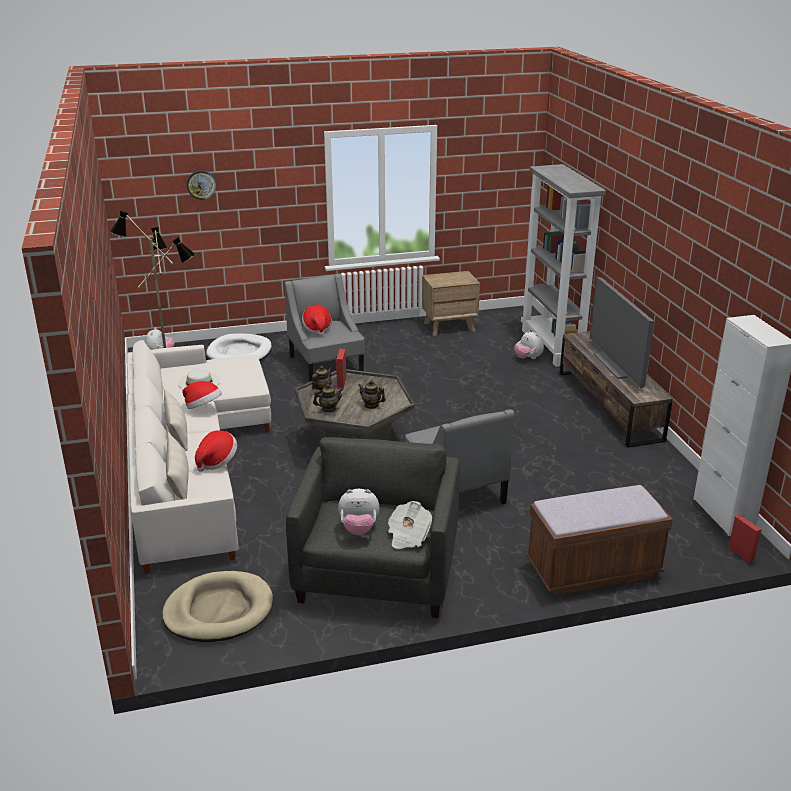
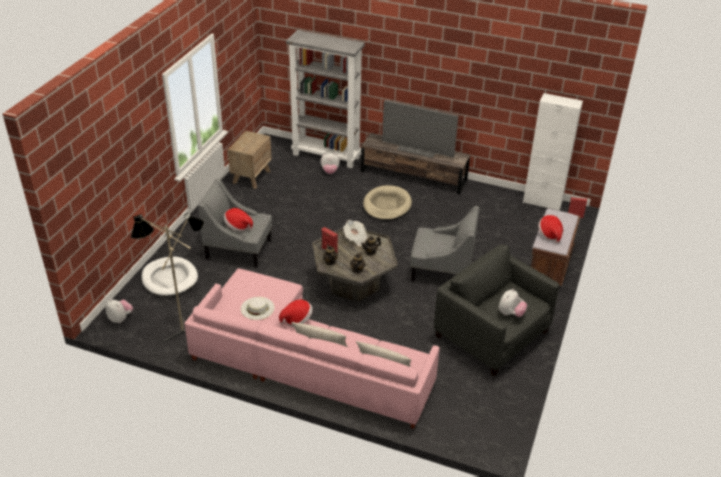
camera: 55 degrees left, 10 degrees up
(192, 461) = (302, 361): white sofa -> pink sofa
(201, 185) = (106, 162): wall clock -> none
(217, 461) = (374, 340): hat -> hat (550, 234)
(218, 610) = (476, 410): beige dog bed -> beige dog bed (387, 205)
(408, 536) = (530, 300): newspaper -> newspaper (355, 238)

